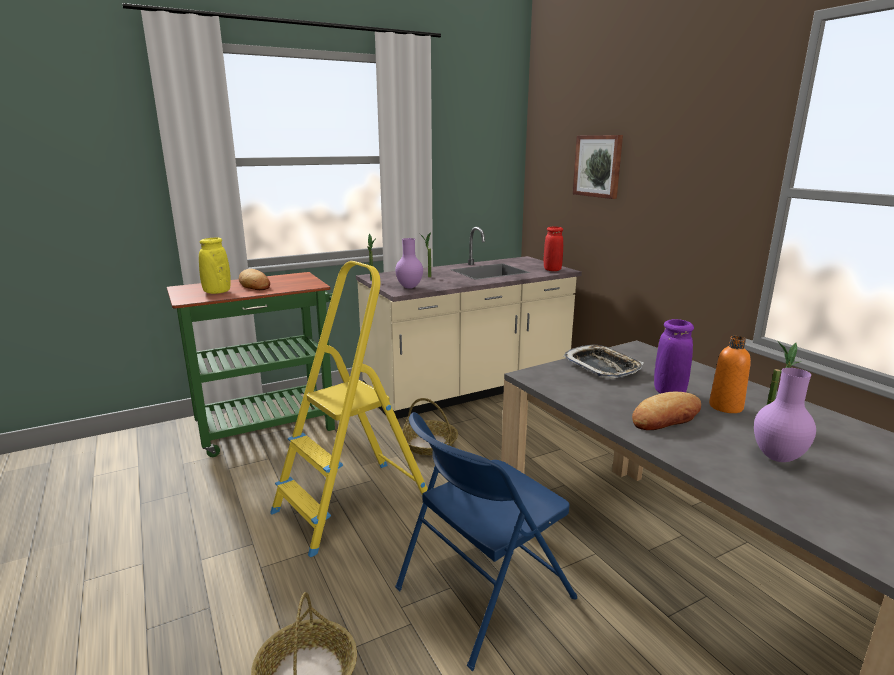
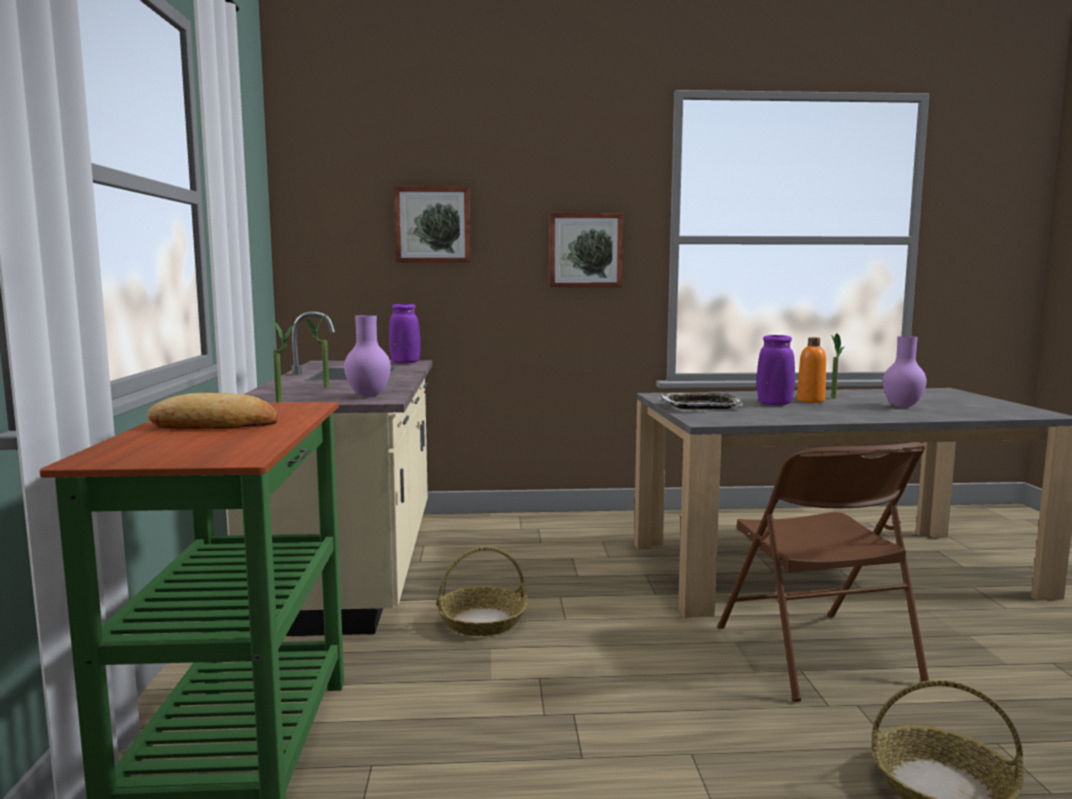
camera: 65 degrees left, 10 degrees down
(217, 292) = (219, 442): yellow vase -> none
(351, 505) = (595, 705): yellow step ladder -> none
(484, 593) = (814, 654): blue chair -> brown chair
(552, 270) = (405, 363): red vase -> purple vase
(666, 417) = (826, 411): bread -> none
(698, 196) = (585, 250): none -> picture

